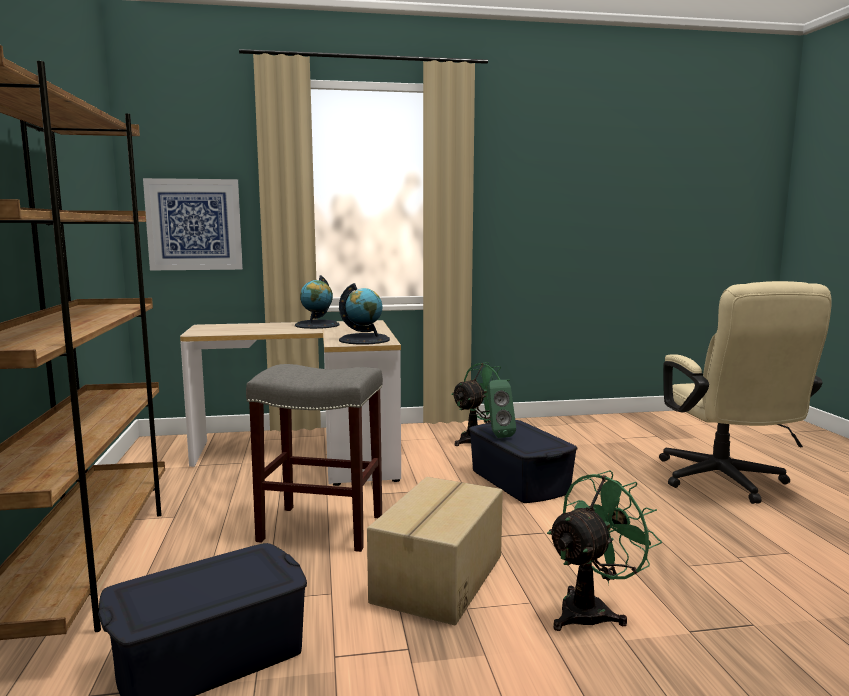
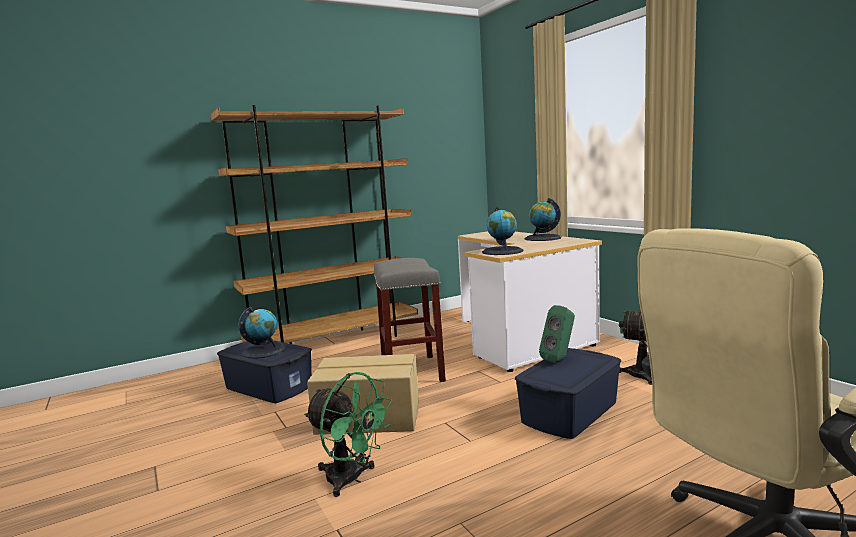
camera: 70 degrees right, 0 degrees up
(194, 224) = (514, 159): picture -> none
(211, 584) = (264, 351): none -> globe

